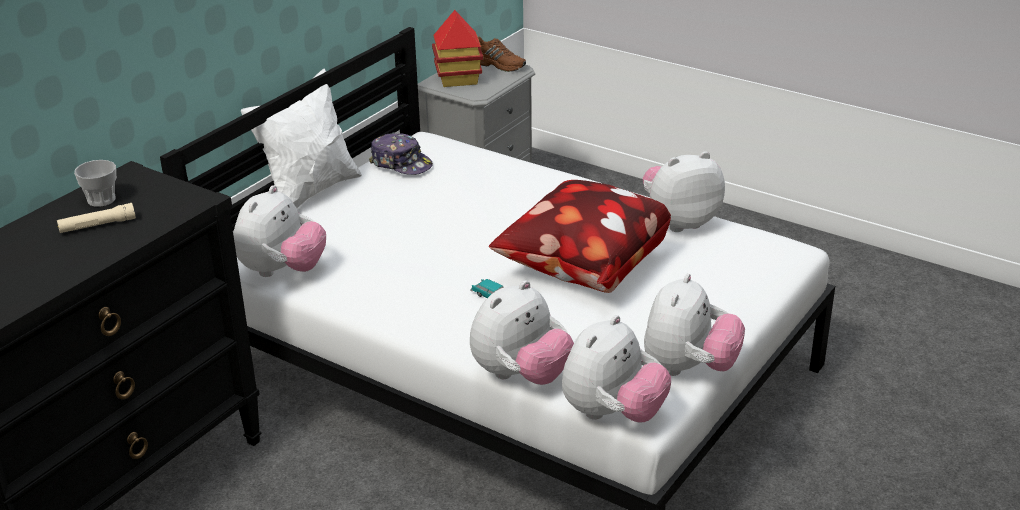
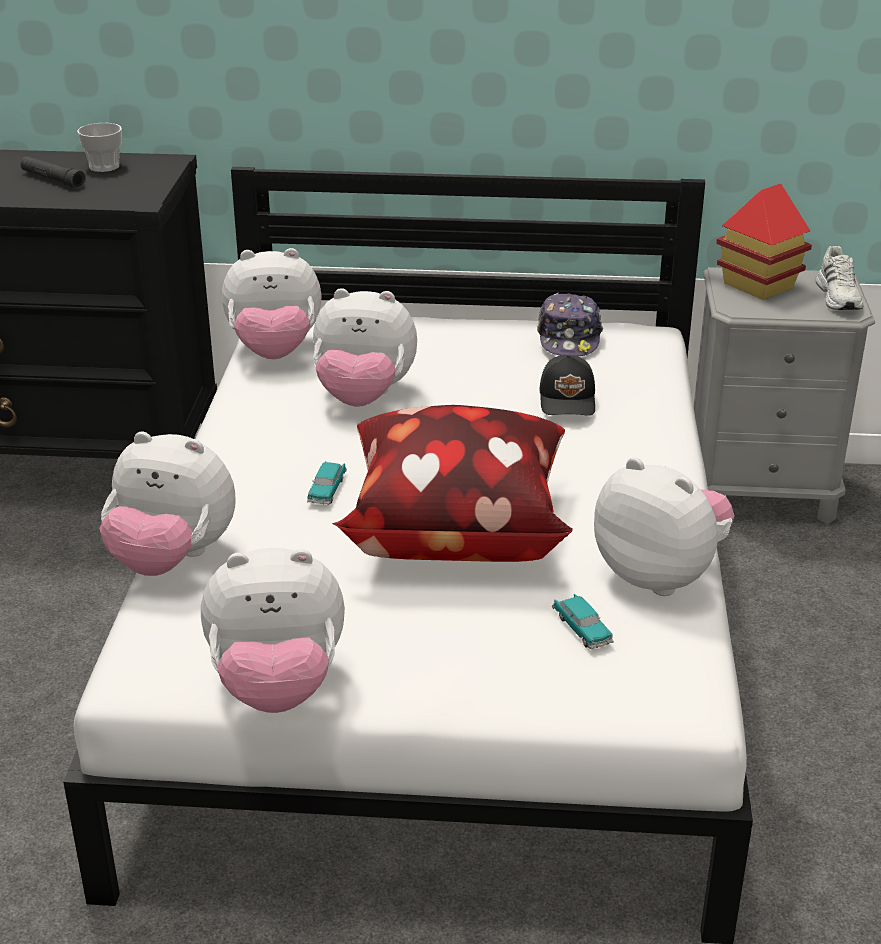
camera: 60 degrees right, 0 degrees up
(97, 225) = (53, 180): beige flashlight -> black flashlight
(309, 193) = (448, 313): white pillow -> none
(478, 187) = (568, 400): none -> black cap
(498, 65) = (839, 296): brown shoe -> white shoe
(613, 414) = (130, 651): plush toy -> plush toy (363, 397)
(708, 259) = (582, 628): none -> toy car

